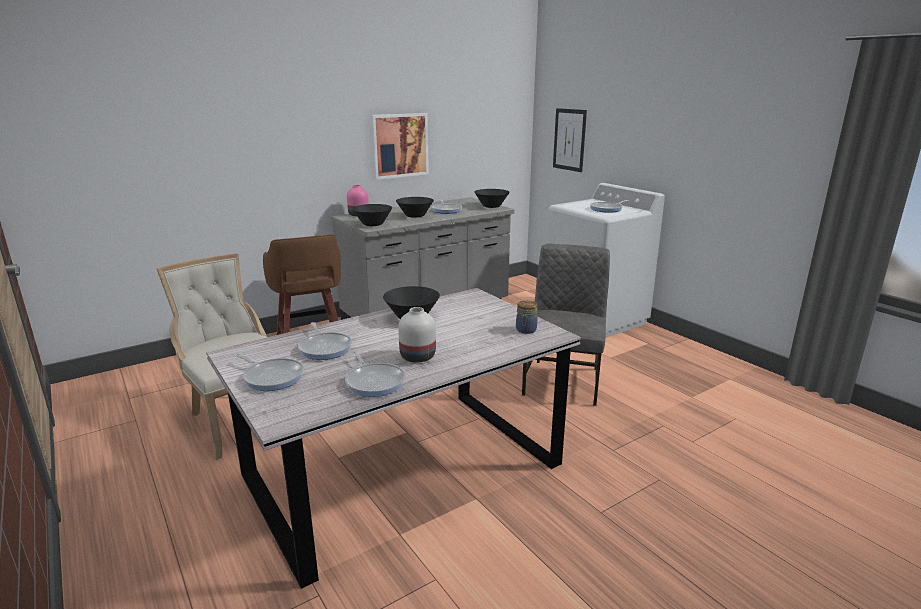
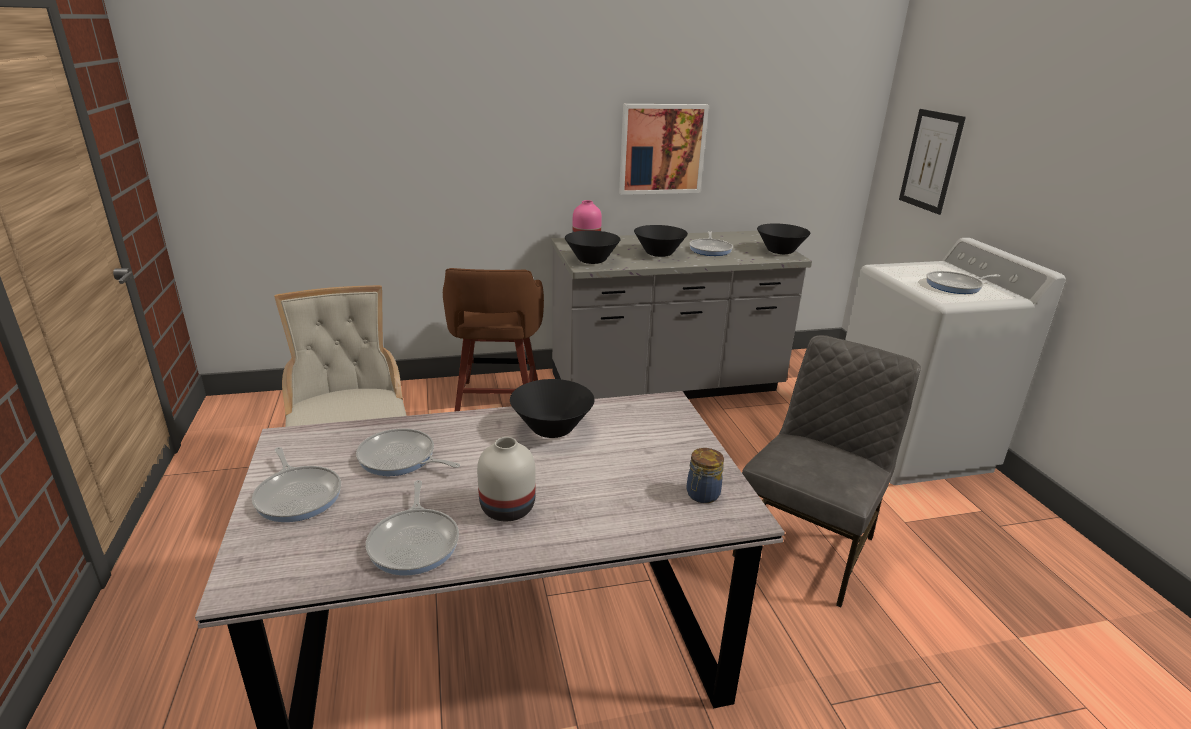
camera: 20 degrees right, 5 degrees up
(325, 348) = (400, 459): frying pan -> frying pan turned 120 degrees clockwise

